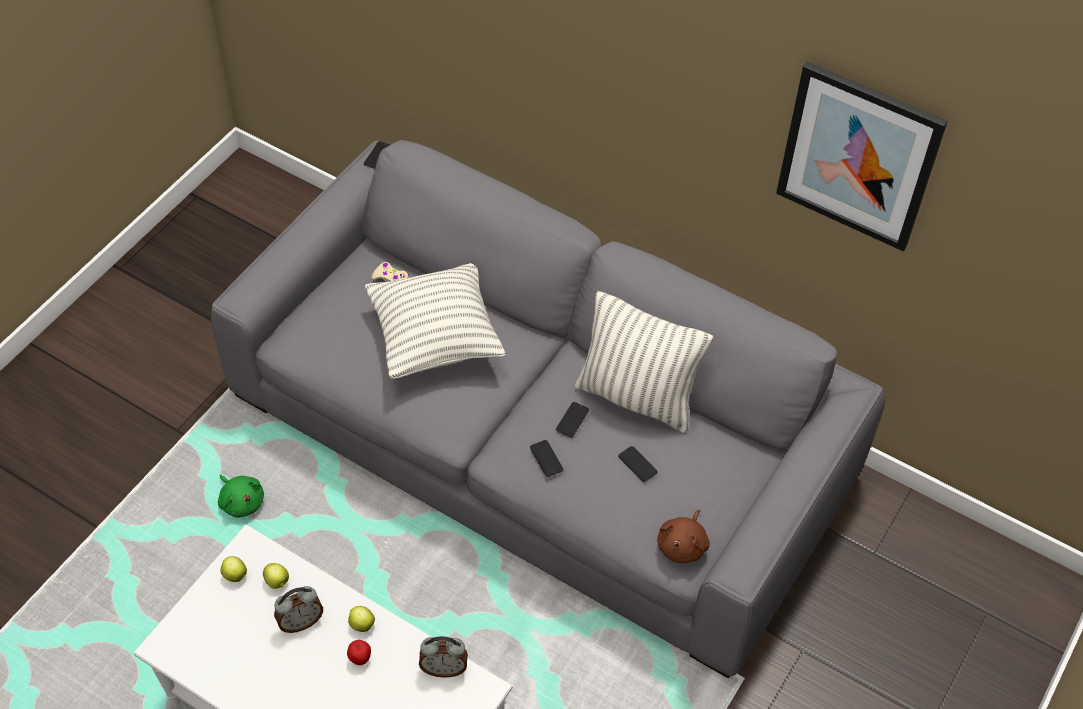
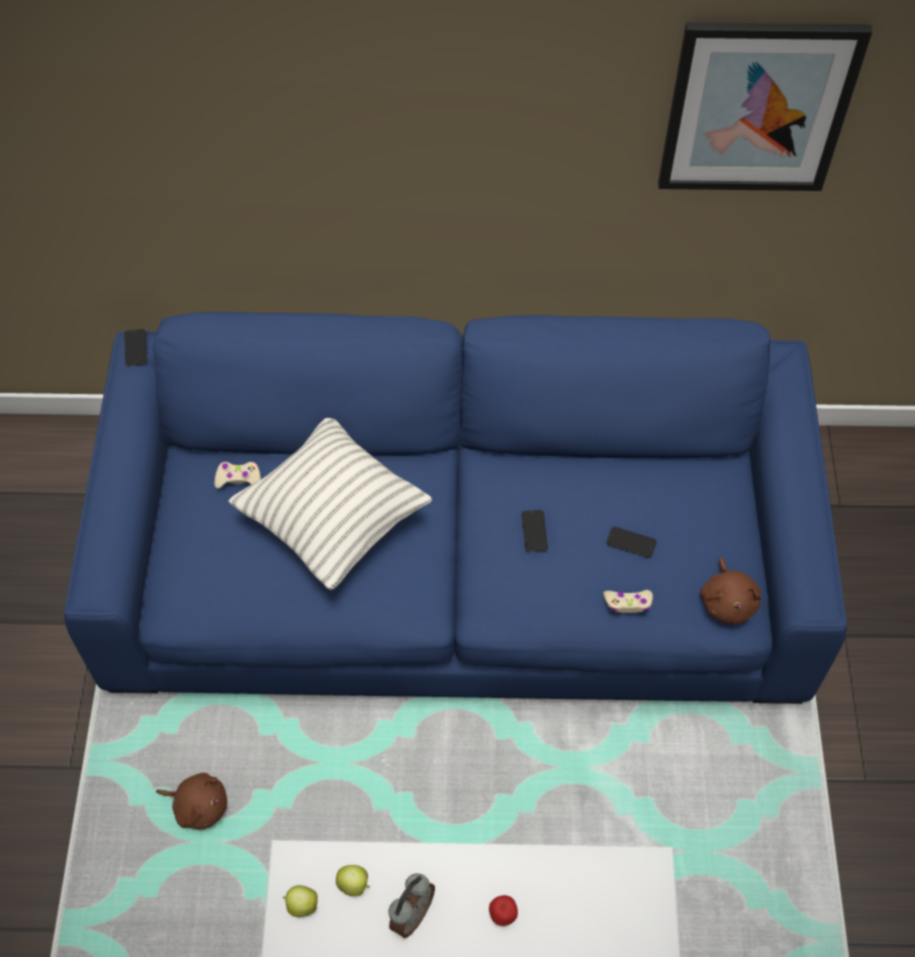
camera: 30 degrees left, 5 degrees up
(241, 501) = (198, 805): green plush toy -> brown plush toy
(361, 624) = (476, 876): apple -> none
(444, 668) = (594, 871): alarm clock -> none
(540, 435) = (458, 559): grey sofa -> blue sofa
(546, 459) = (538, 586): phone -> none
(603, 504) = (628, 603): none -> beige game controller
(637, 397) = (577, 472): pillow -> none

